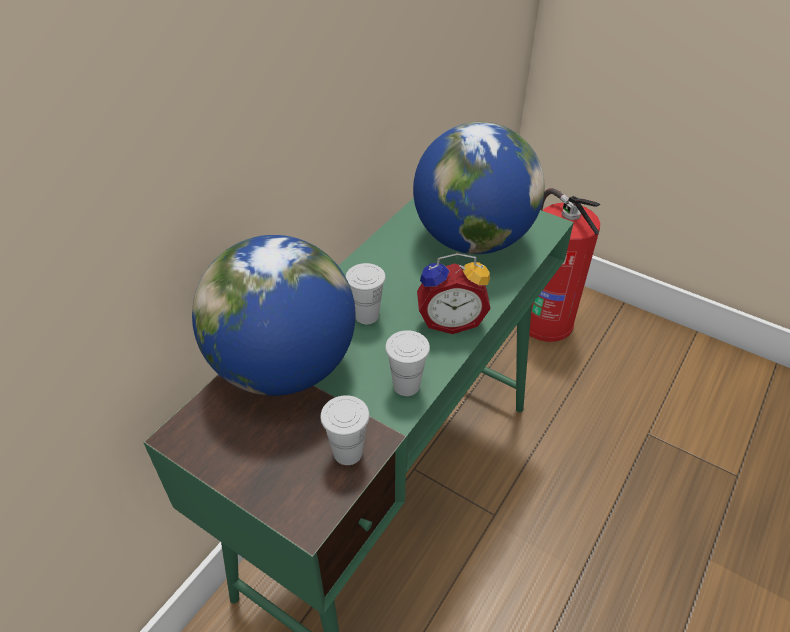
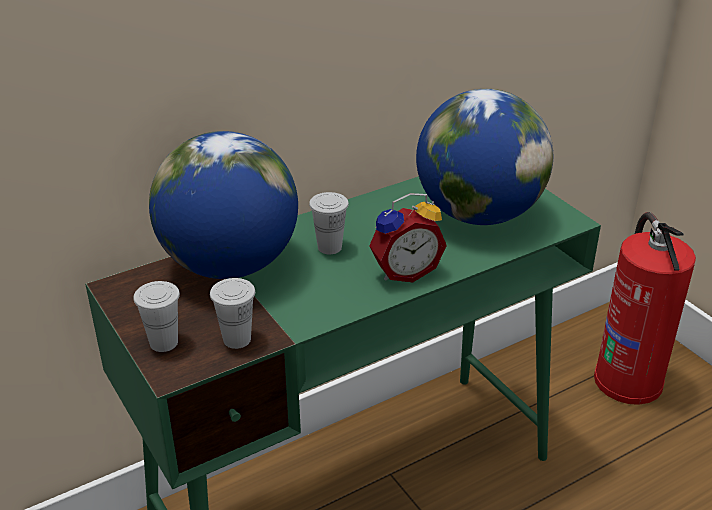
camera: 25 degrees right, 10 degrees down
(406, 385) = (324, 308): white cup -> white cup (164, 342)
(450, 320) = (404, 271): alarm clock -> alarm clock turned 45 degrees counterclockwise

